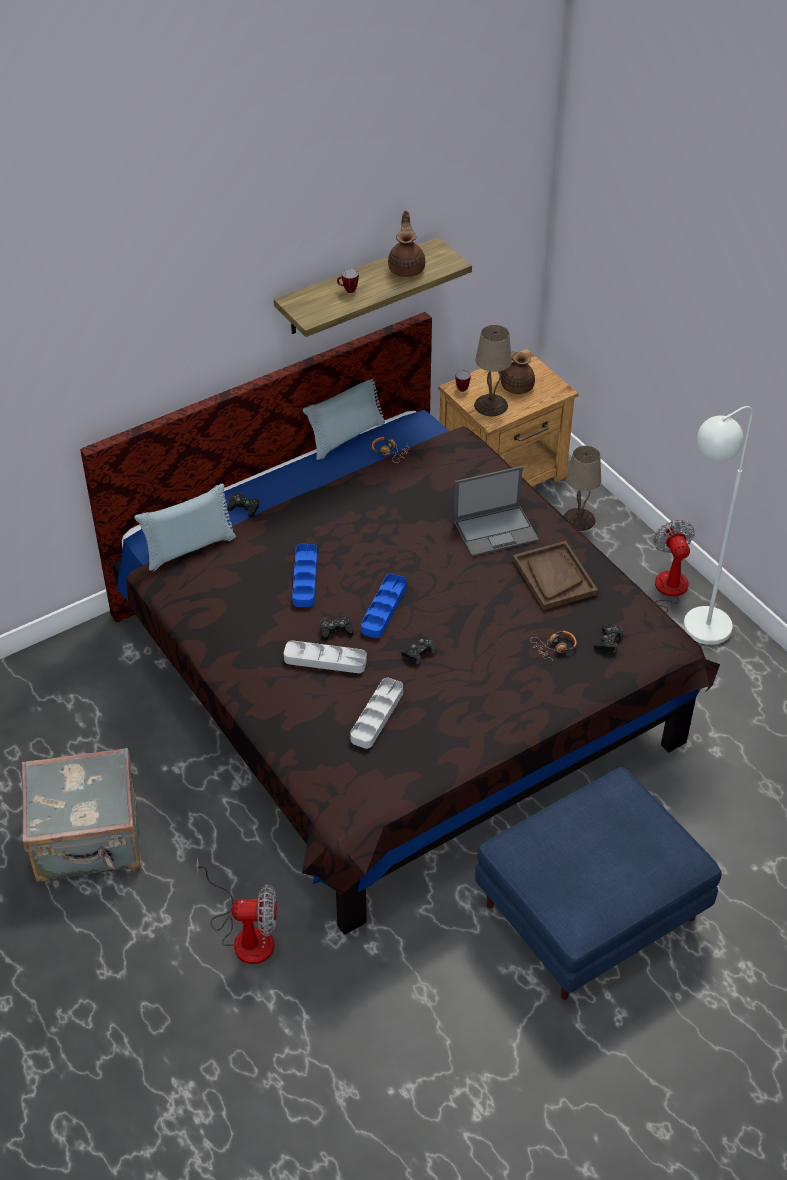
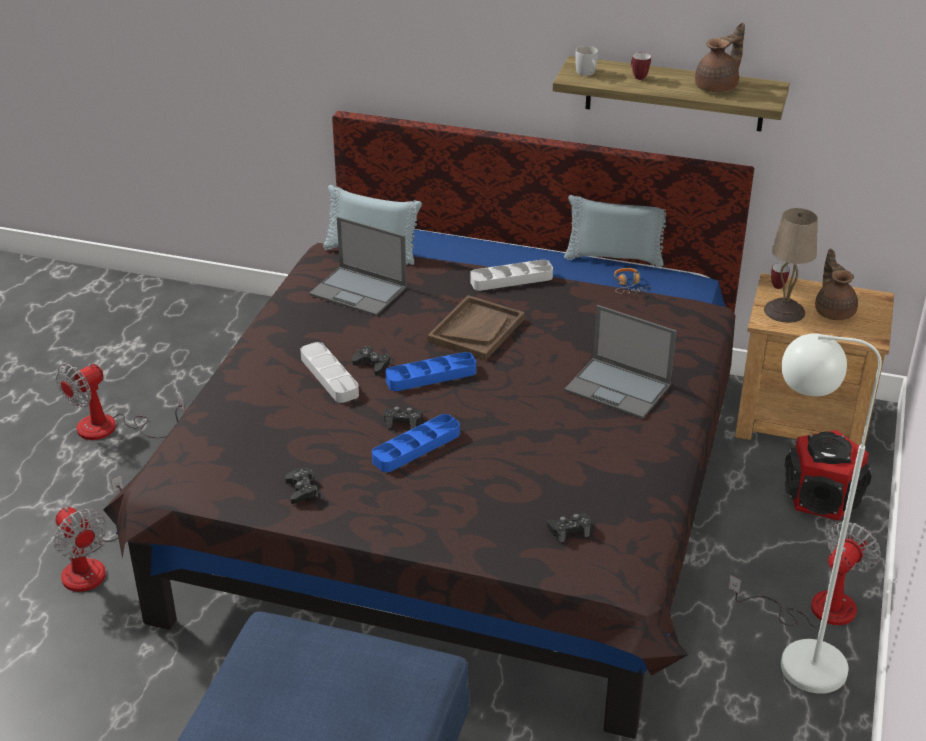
camera: 50 degrees right, 10 degrees down
(88, 840) = (111, 428): grey suitcase -> fan
(236, 585) = (359, 291): none -> laptop
(244, 508) = (453, 252): black game controller -> black game controller (301, 490)
(305, 578) = (412, 319): blue tray -> blue tray (416, 447)
(313, 308) = (587, 73): none -> white mug
(377, 716) = (296, 437): grey tray -> grey tray (511, 279)
(554, 577) = (608, 452): brown tray -> brown tray (476, 330)
(554, 648) = (514, 499): headphones -> none
(579, 519) = (822, 498): beige table lamp -> speaker

